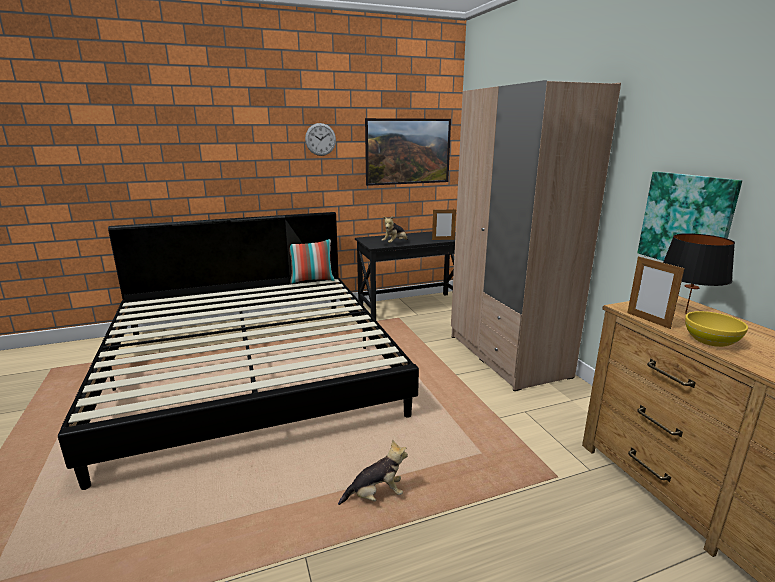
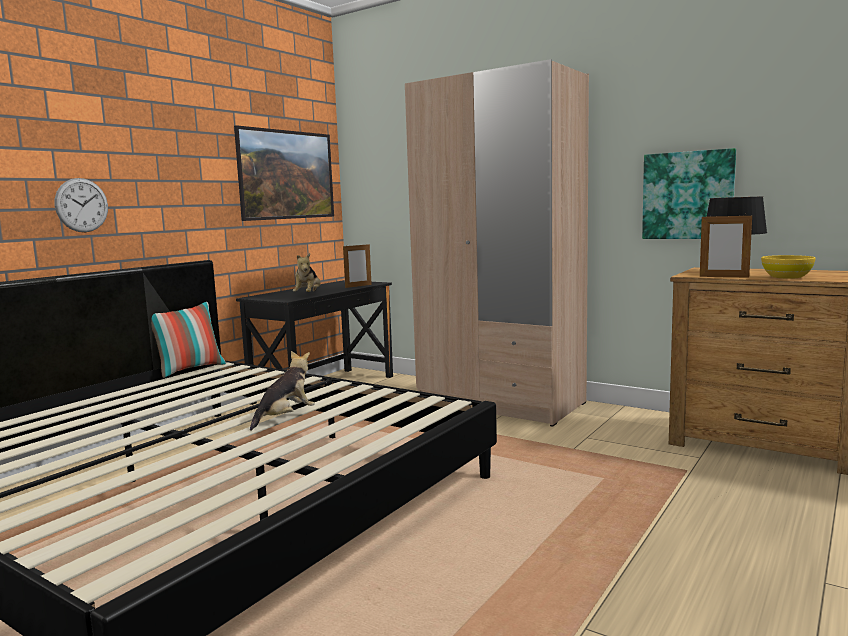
camera: 35 degrees left, 10 degrees down
(320, 139) = (179, 151): wall clock -> wall clock (81, 205)
(376, 495) = (566, 548): plush toy -> plush toy (285, 417)

